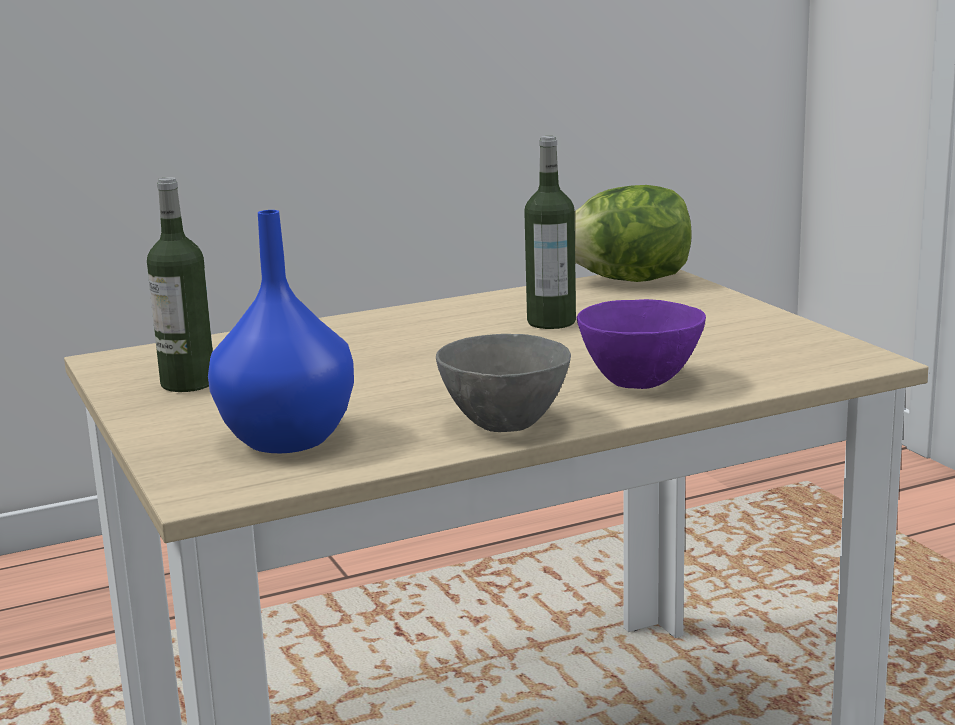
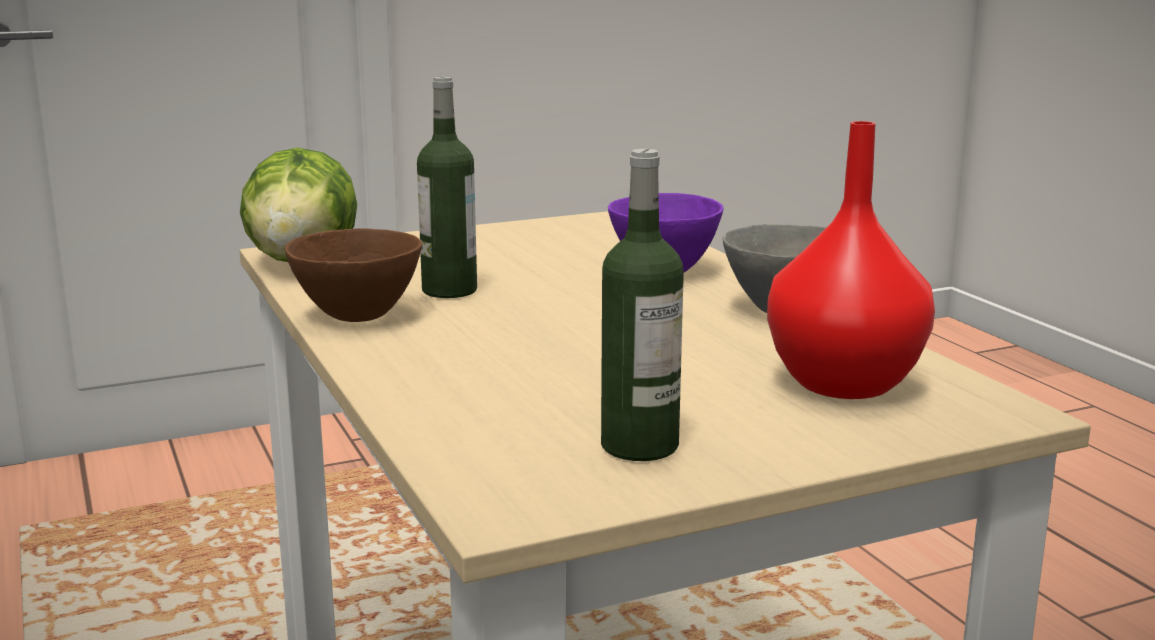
camera: 90 degrees left, 0 degrees up
(284, 440) = (845, 385): blue vase -> red vase
(476, 306) = (357, 316): none -> brown bowl

